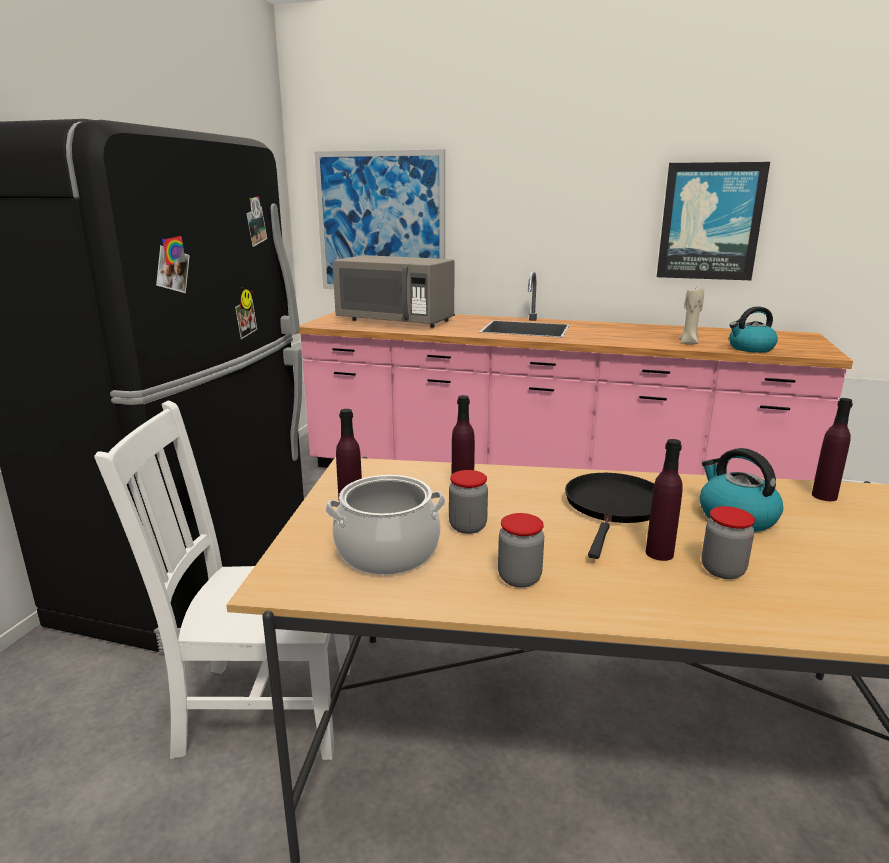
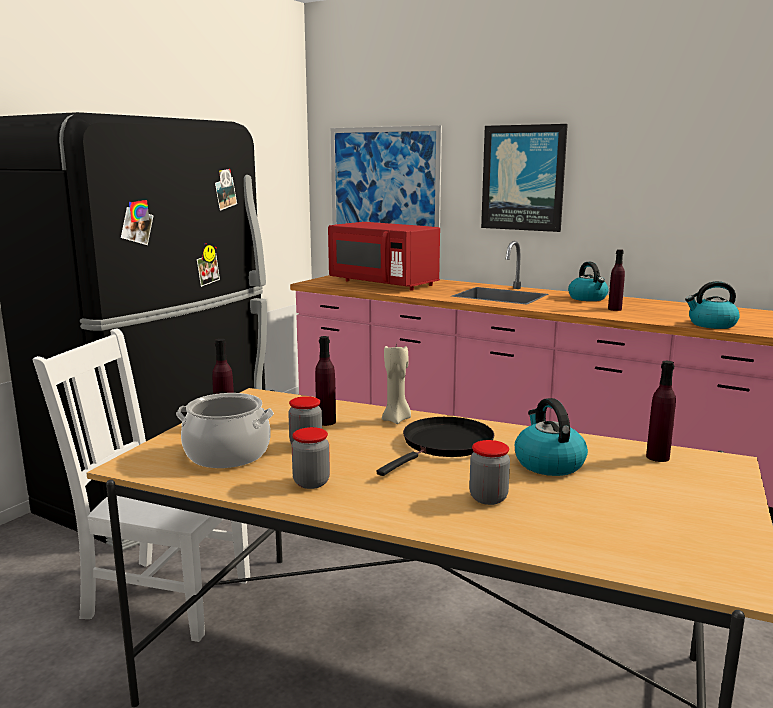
camera: 15 degrees right, 5 degrees down
(395, 321) = (383, 283): grey microwave -> red microwave
(611, 327) = (588, 298): none -> kettle
(659, 553) = (446, 480): purple bottle -> purple bottle (614, 309)
(689, 343) = (651, 316): beige candle -> beige candle (397, 420)
(710, 222) = (695, 195): picture -> picture (523, 178)

